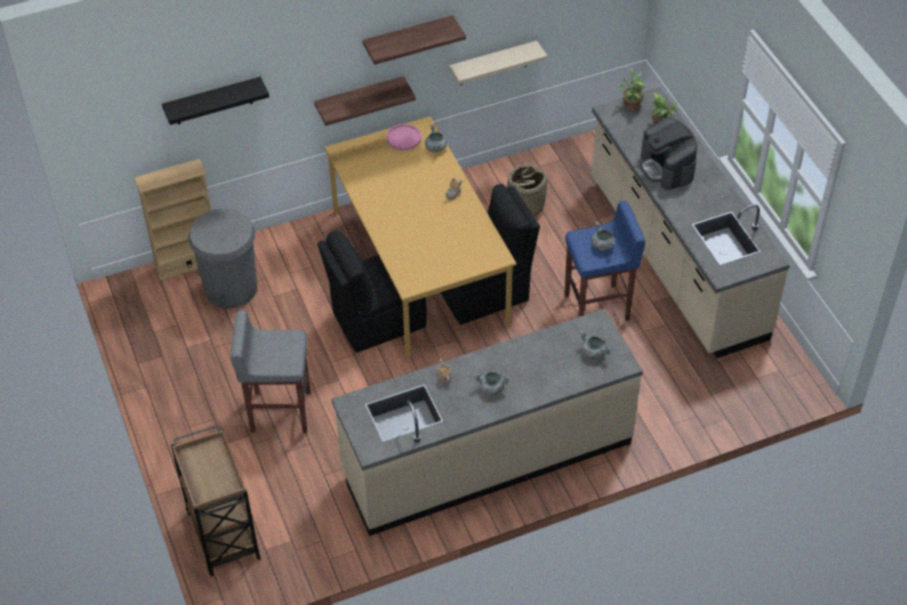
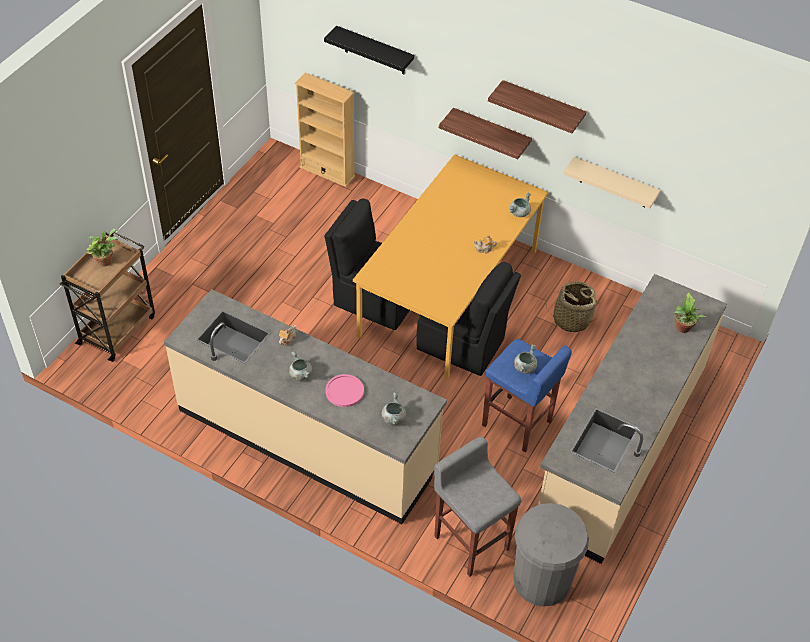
camera: 50 degrees right, 0 degrees up
(231, 288) = (327, 205): grey trash can -> grey trash can (542, 580)
(279, 411) = (245, 296): grey stool -> grey stool (471, 541)
(403, 138) = (509, 190): pink plate -> pink plate (344, 391)
(630, 105) = (684, 296): potted plant -> potted plant (105, 260)
(667, 168) = (641, 357): coffee machine -> none

